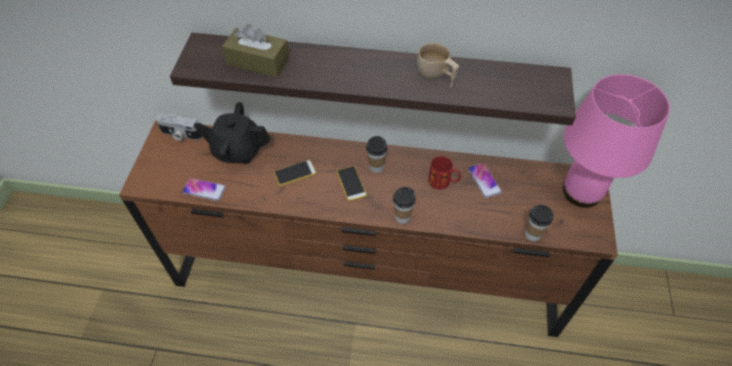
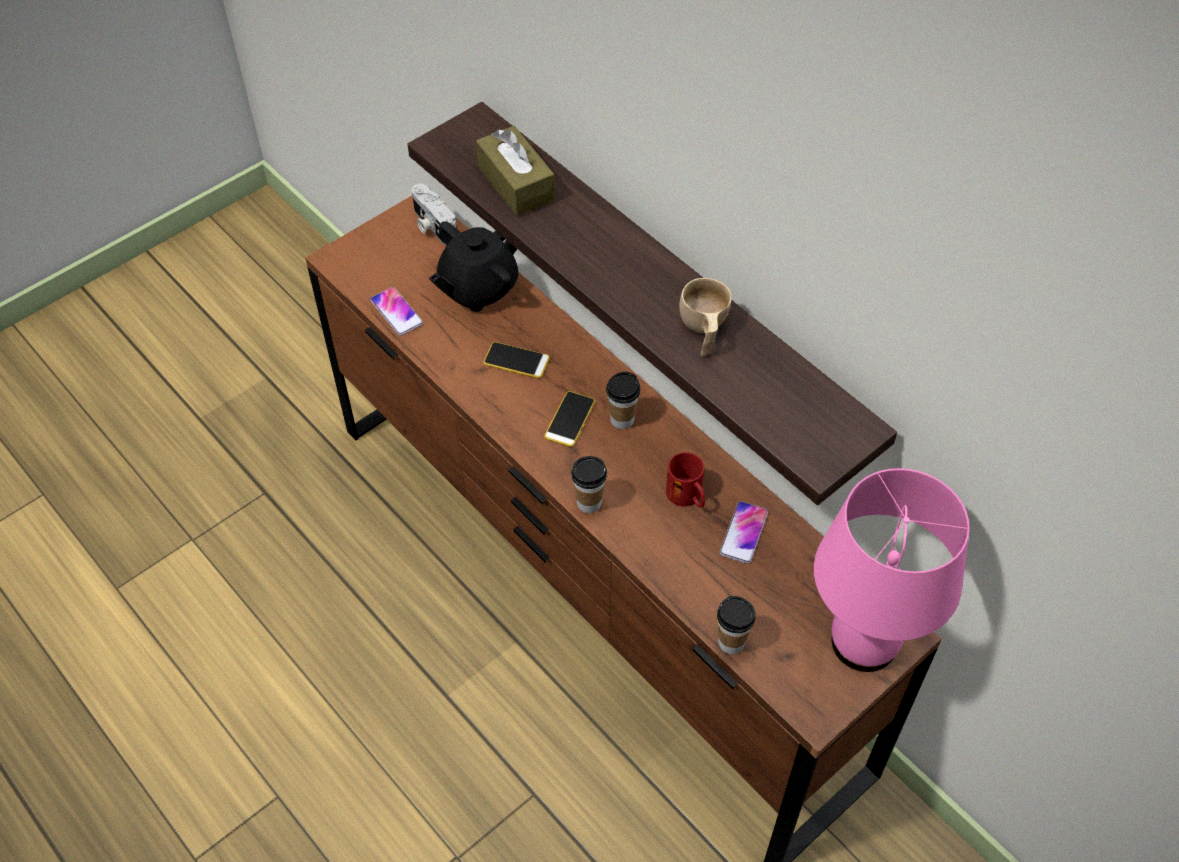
camera: 40 degrees right, 0 degrees up
(238, 150) = (478, 288): black teapot -> black teapot turned 90 degrees counterclockwise

